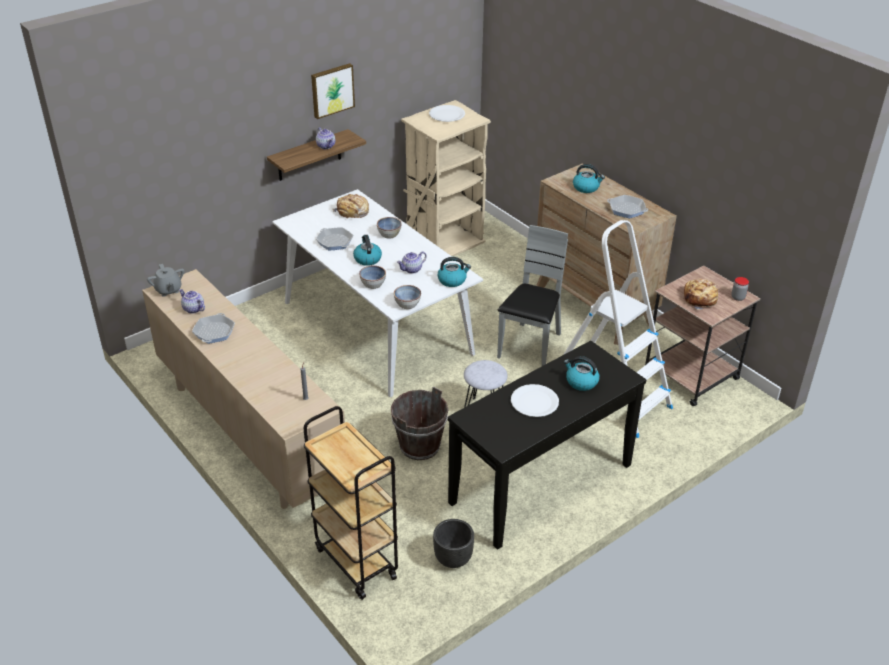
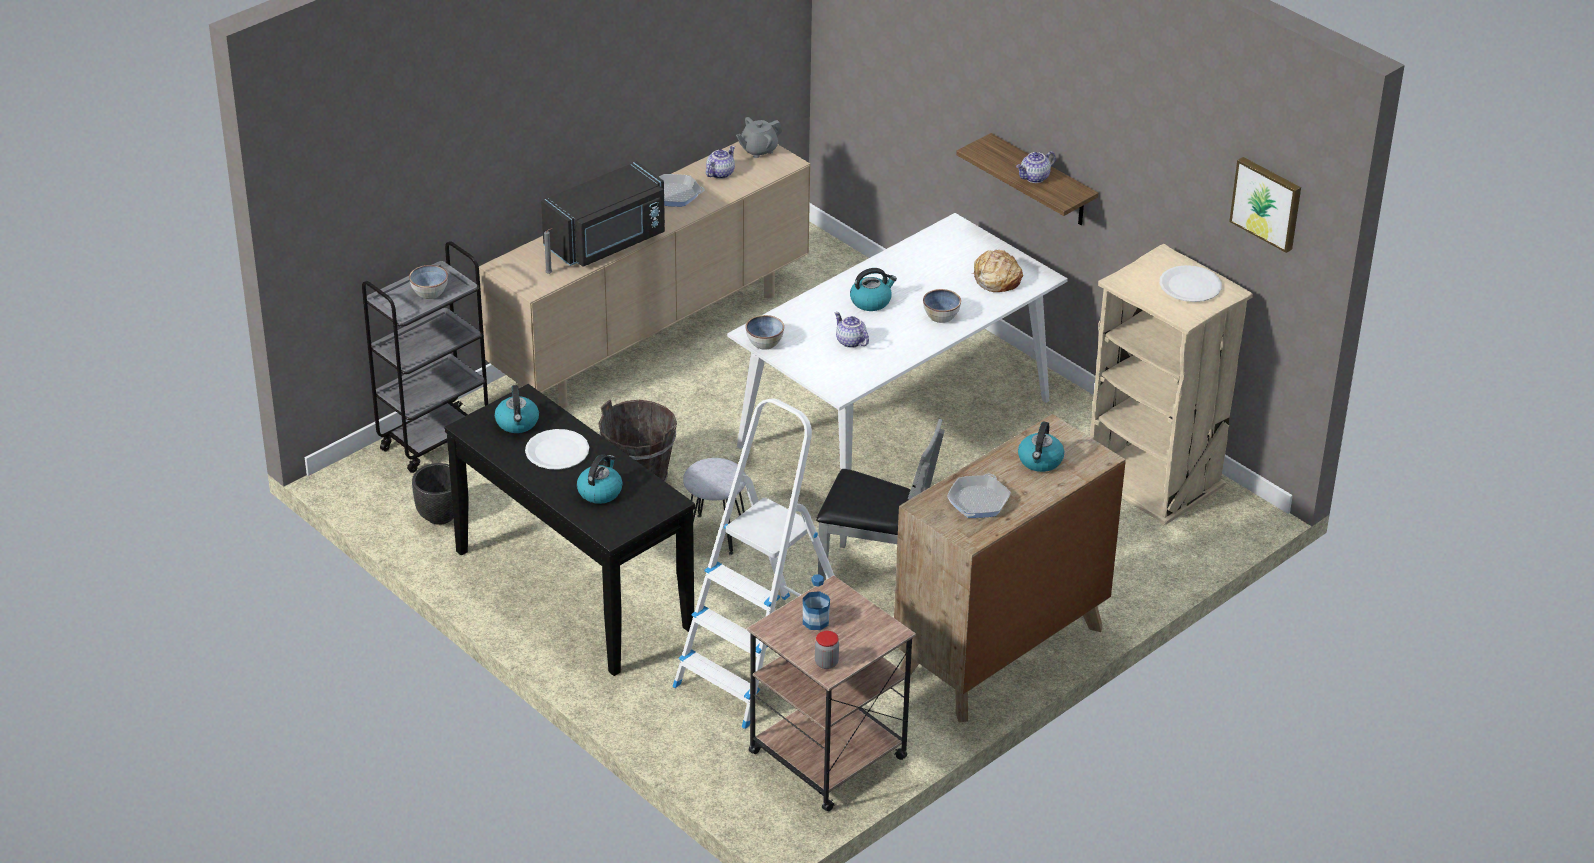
camera: 85 degrees right, 0 degrees up
(269, 367) = (608, 242): none -> black microwave
(332, 90) = (1085, 119): picture -> picture (1267, 203)
(335, 242) = (910, 270): frying pan -> none
(354, 564) = (434, 440): brown cart -> grey cart
(373, 284) = (808, 311): bowl -> bowl (429, 292)
(452, 280) = (829, 379): kettle -> kettle (517, 423)
(700, 299) = (815, 621): bread -> bottle

